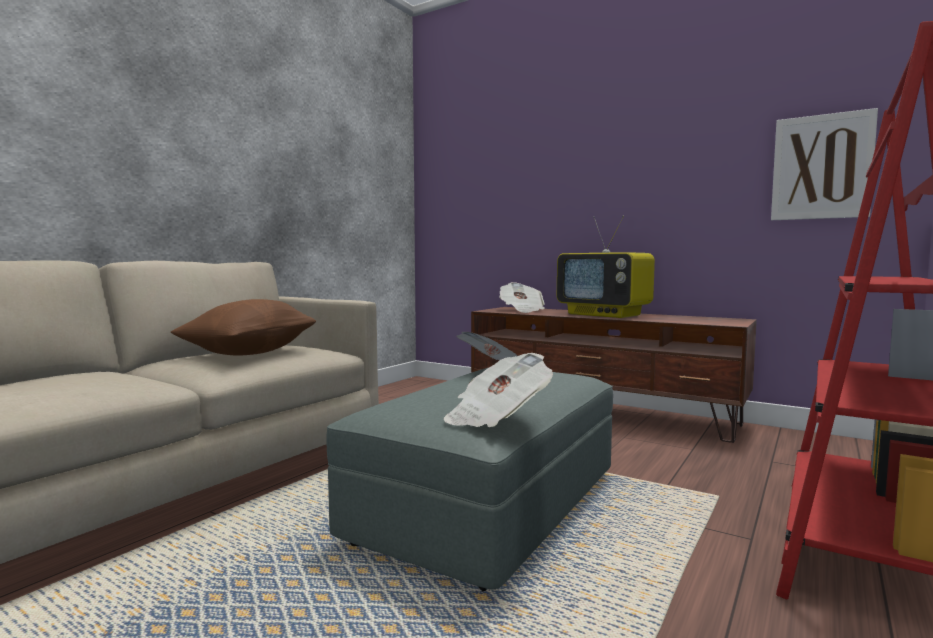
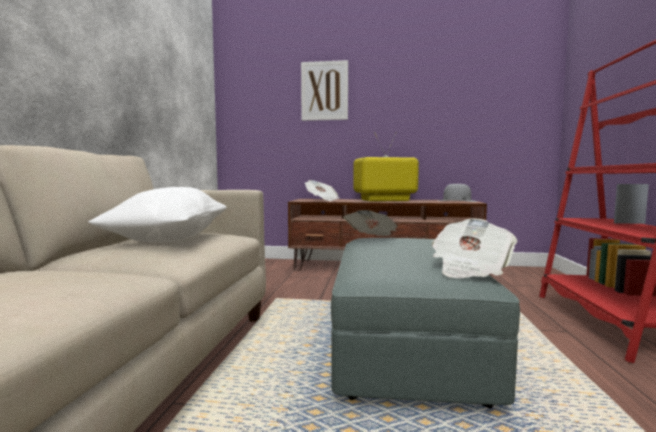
camera: 25 degrees left, 0 degrees up
(249, 353) = (168, 240): brown pillow -> white pillow
(605, 314) = (384, 200): television -> television turned 150 degrees clockwise
(714, 320) = (456, 201): none -> grey hat
(821, 167) = (506, 108): picture -> picture (324, 91)

